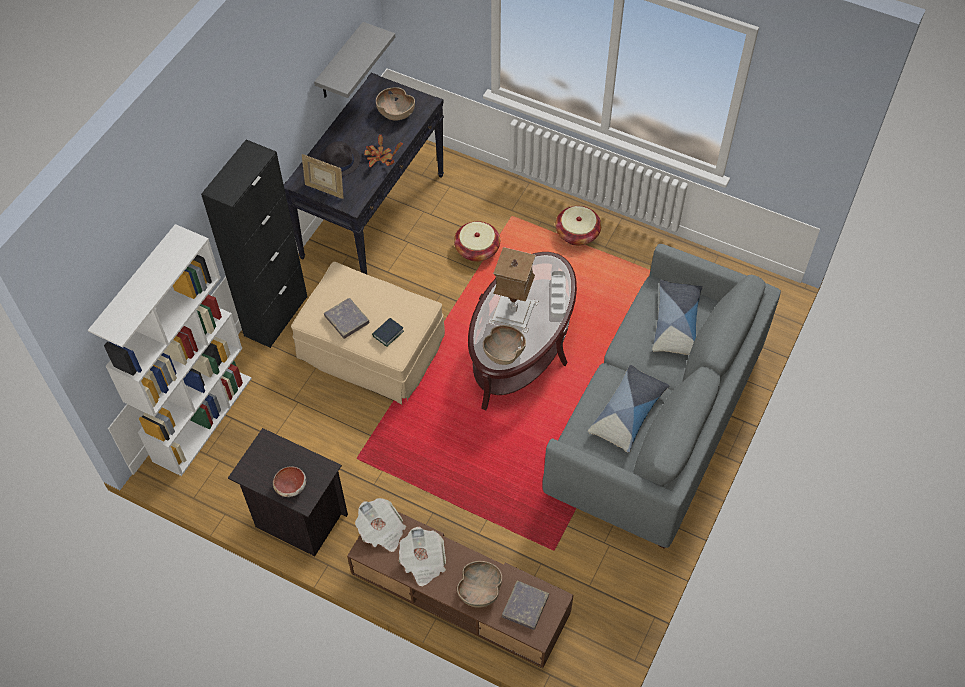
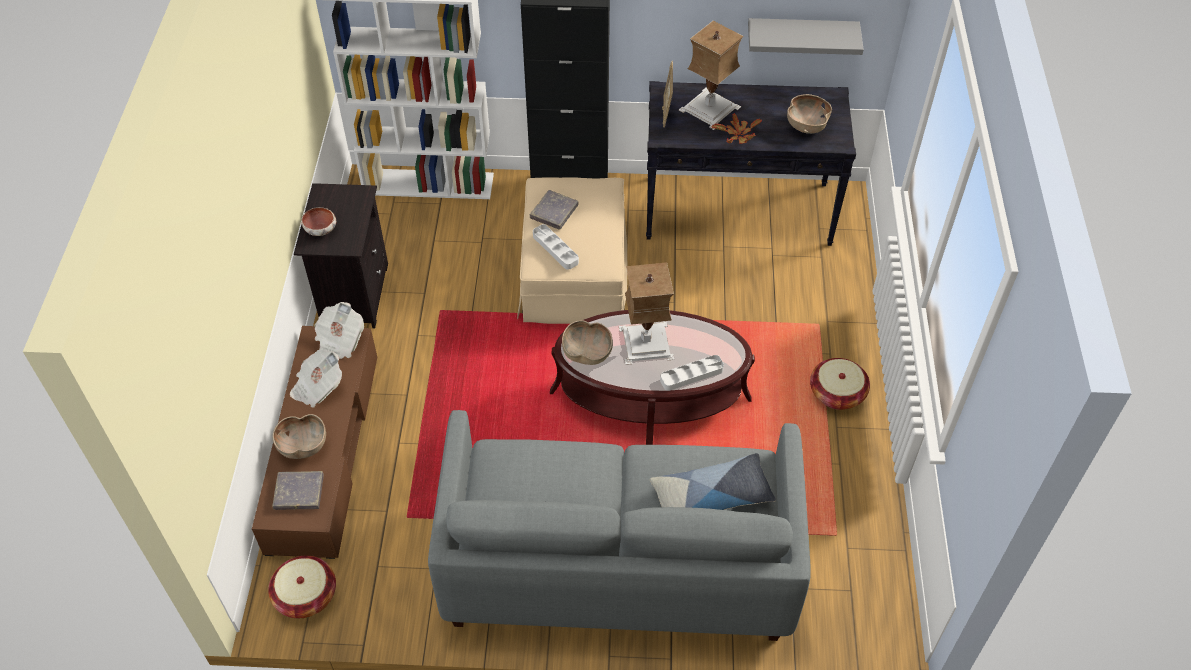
camera: 65 degrees right, 5 degrees down
(339, 161) = (711, 108): black hat -> table lamp
(388, 333) = (555, 249): book -> grey tray
(477, 249) = (752, 311): basket -> basket (306, 595)
(628, 413) = (558, 489): pillow -> none

